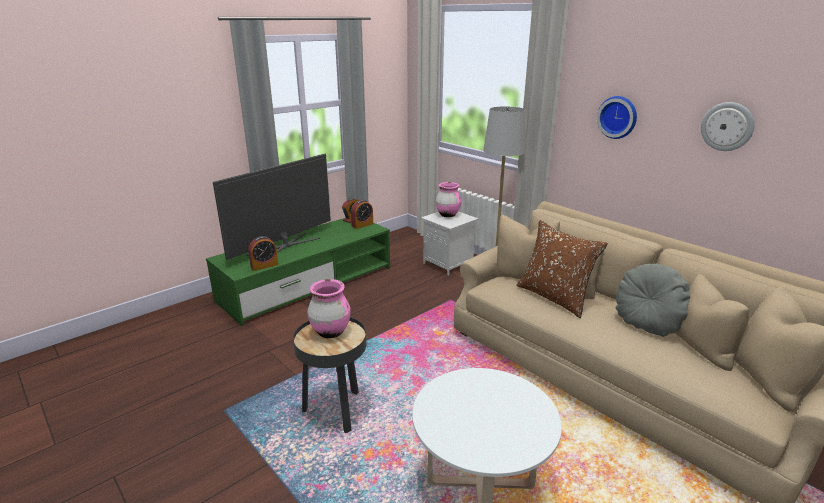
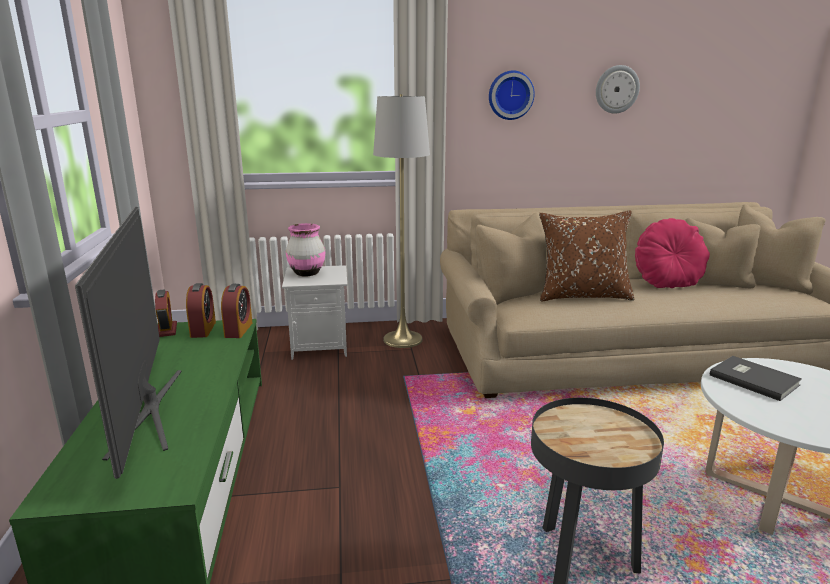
camera: 55 degrees left, 5 degrees down
(264, 265) = (189, 450): alarm clock -> alarm clock (238, 330)
(330, 332) = (578, 430): pink vase -> none
(493, 389) = (753, 379): none -> grey book
(646, 326) = (666, 285): grey pillow -> pink pillow

